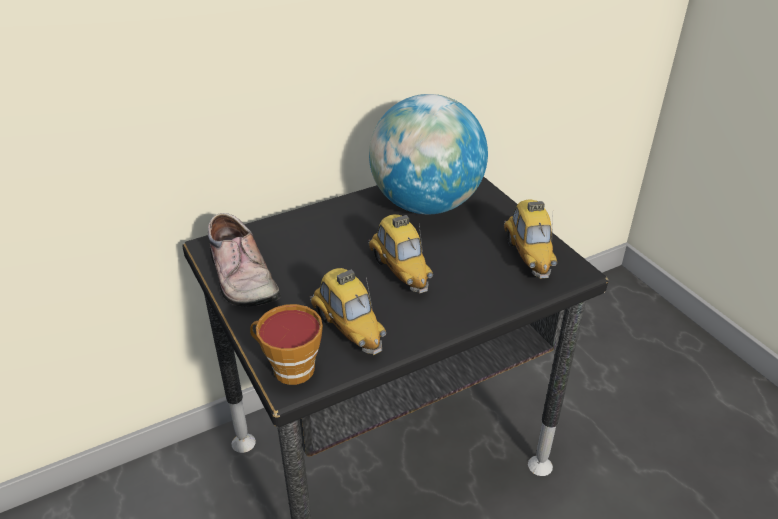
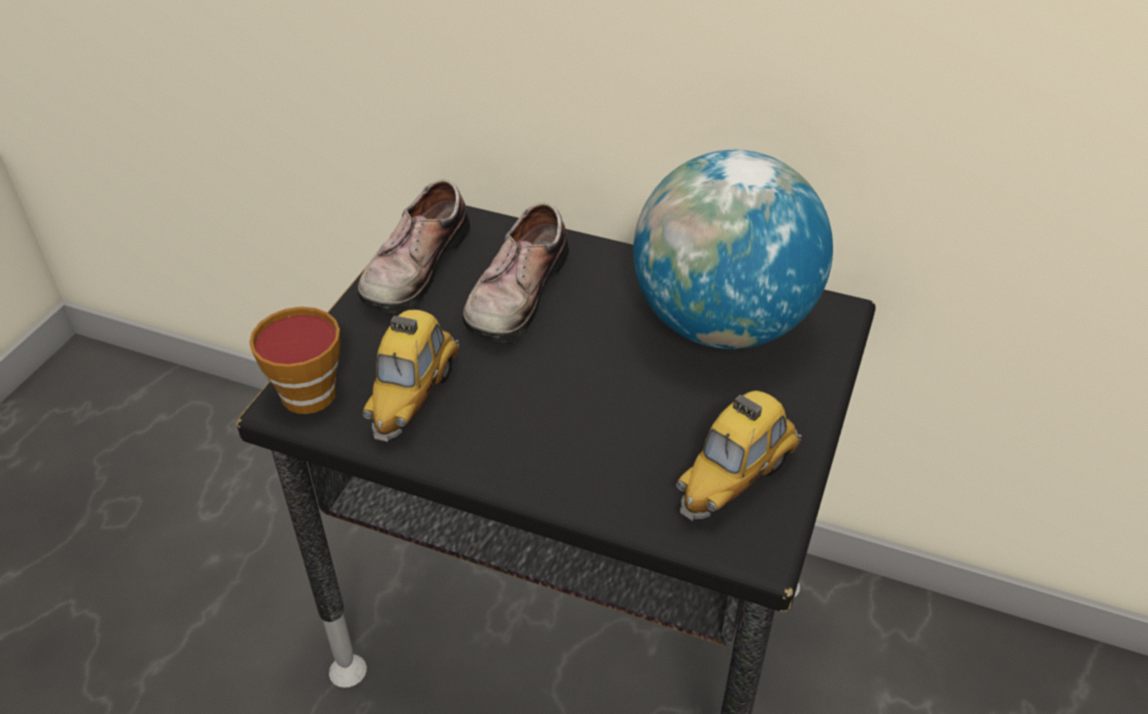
camera: 50 degrees right, 5 degrees up
(314, 252) = (513, 292): none -> shoe
(400, 270) = (561, 378): toy car -> none

